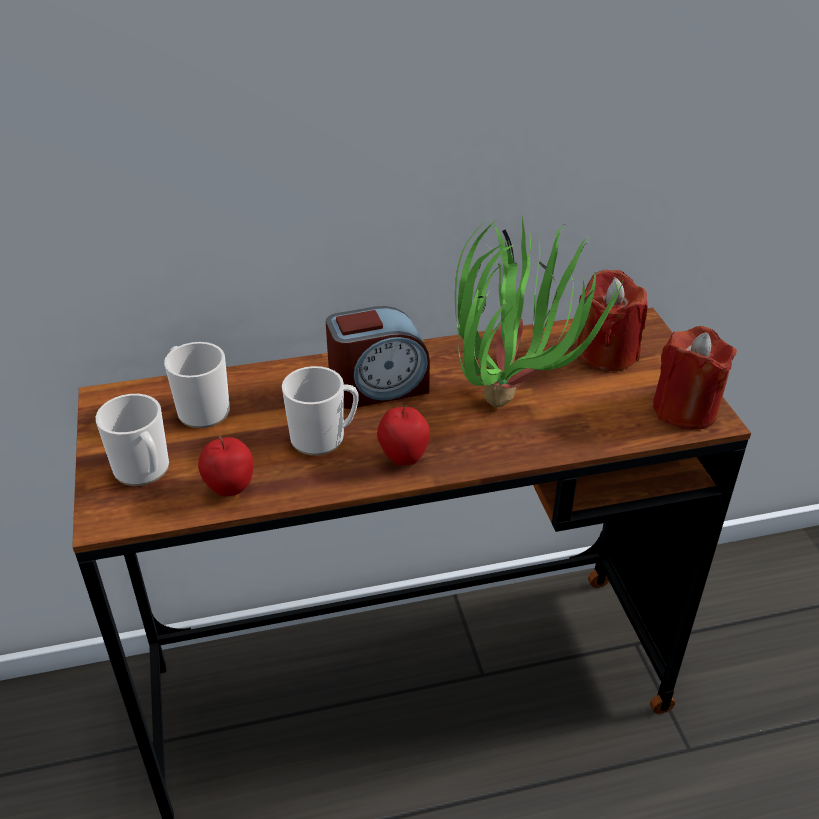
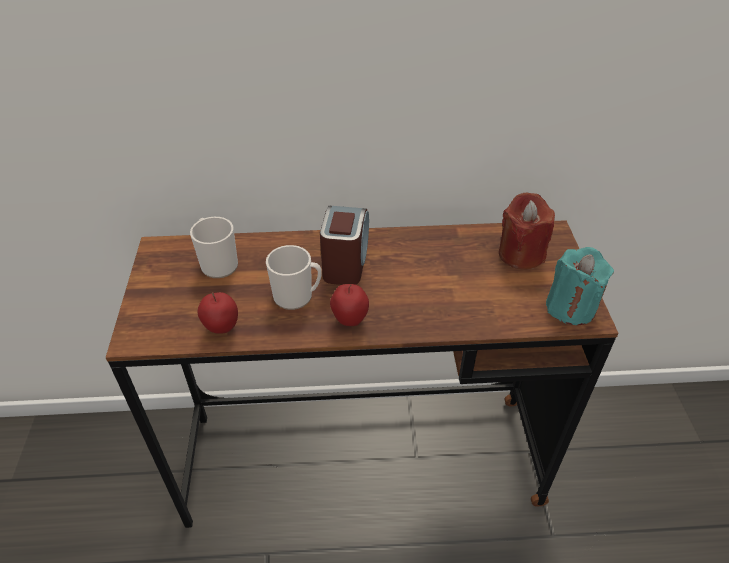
camera: 10 degrees right, 5 degrees up
(144, 471) = (168, 306): mug -> none
(378, 387) = (346, 261): alarm clock -> alarm clock turned 75 degrees counterclockwise
(514, 393) = (444, 278): potted plant -> none
(685, 409) = (570, 307): red candle -> turquoise candle

